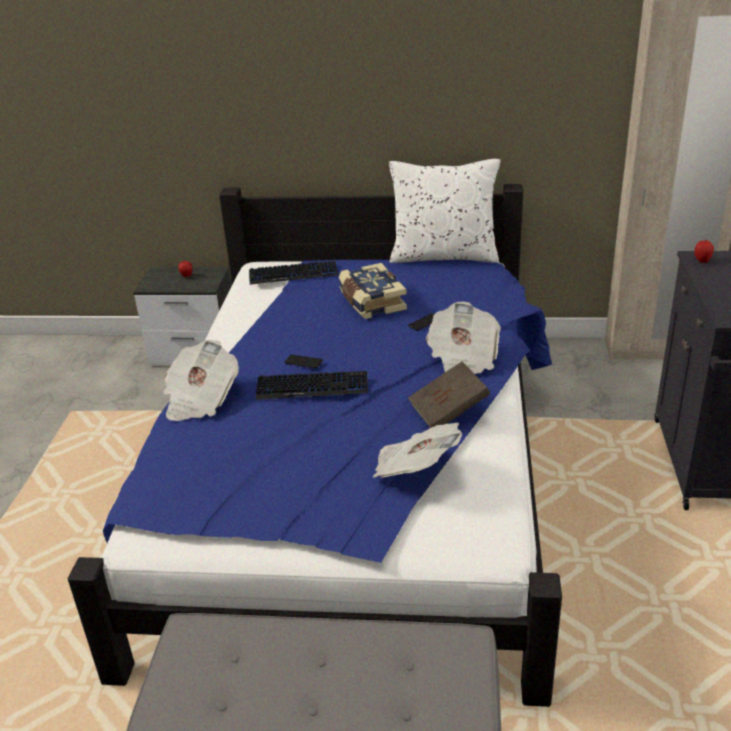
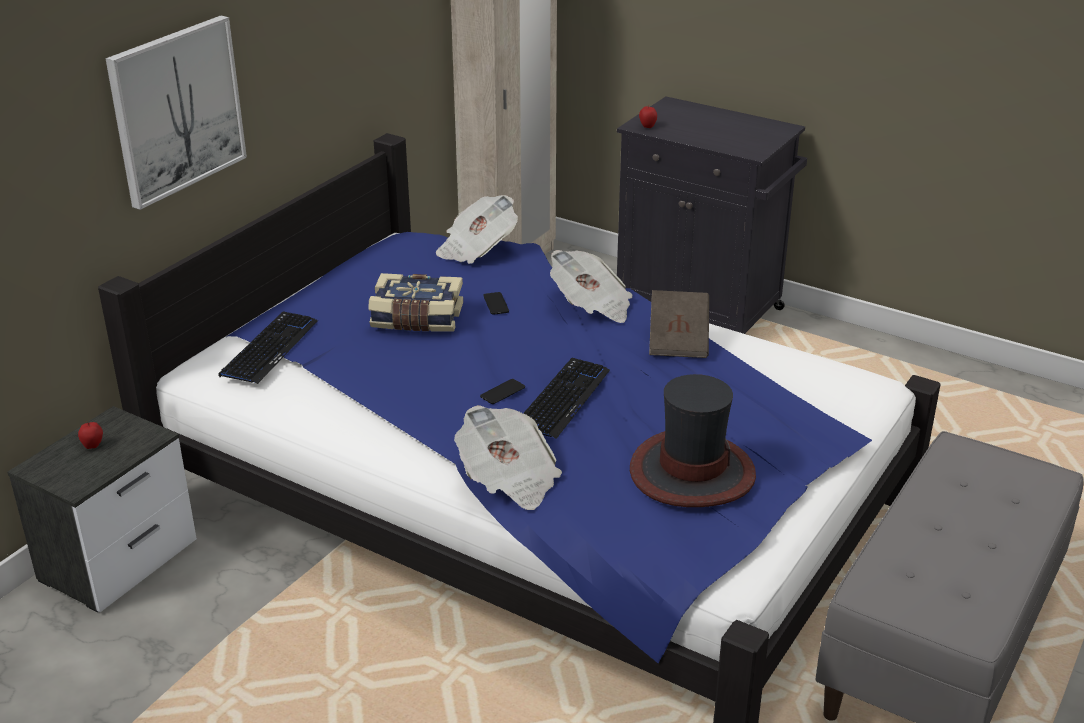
camera: 65 degrees left, 0 degrees up
(253, 472) = (691, 472): none -> hat
(307, 98) = (176, 110): none -> picture
(415, 469) = (757, 383): newspaper -> newspaper (476, 249)
(444, 256) = (355, 251): white pillow -> none

